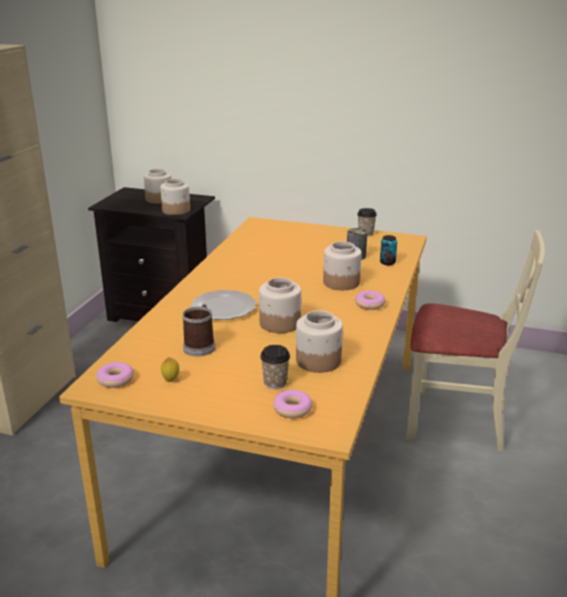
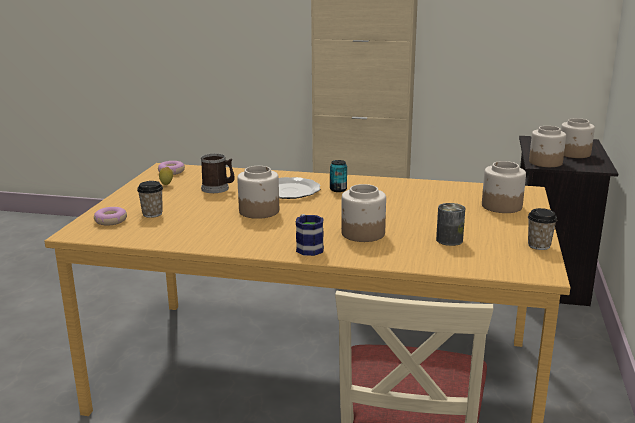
camera: 85 degrees right, 5 degrees down
(318, 361) = (185, 227): jar -> jar (501, 206)
(369, 304) = (308, 247): donut -> mug
(387, 262) = (438, 257): can -> can (338, 189)

